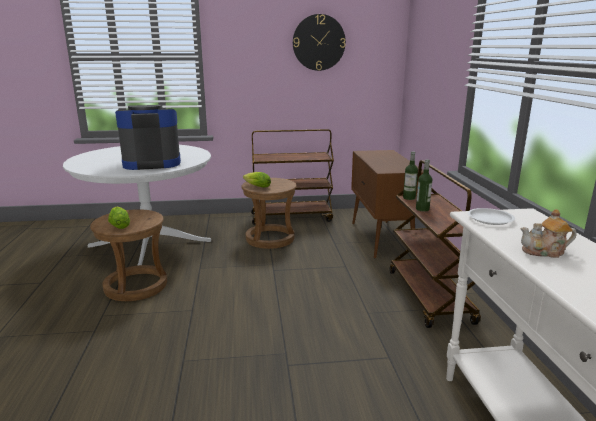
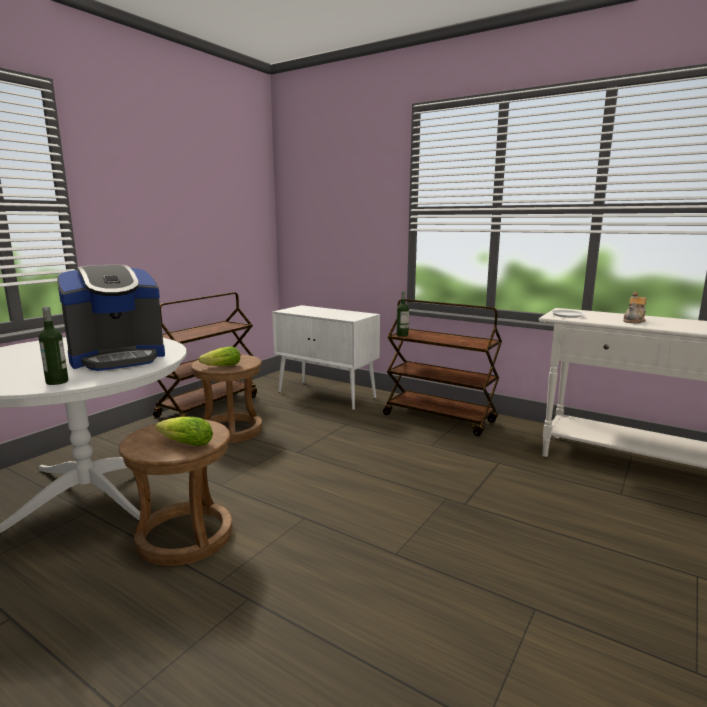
camera: 50 degrees left, 5 degrees down
(152, 163) = (118, 358): coffee machine -> coffee machine turned 150 degrees counterclockwise
(319, 42) = (203, 193): wall clock -> none
(381, 239) = (327, 395): brown cabinet -> white cabinet
(422, 209) = (432, 339): bottle -> bottle (57, 382)

